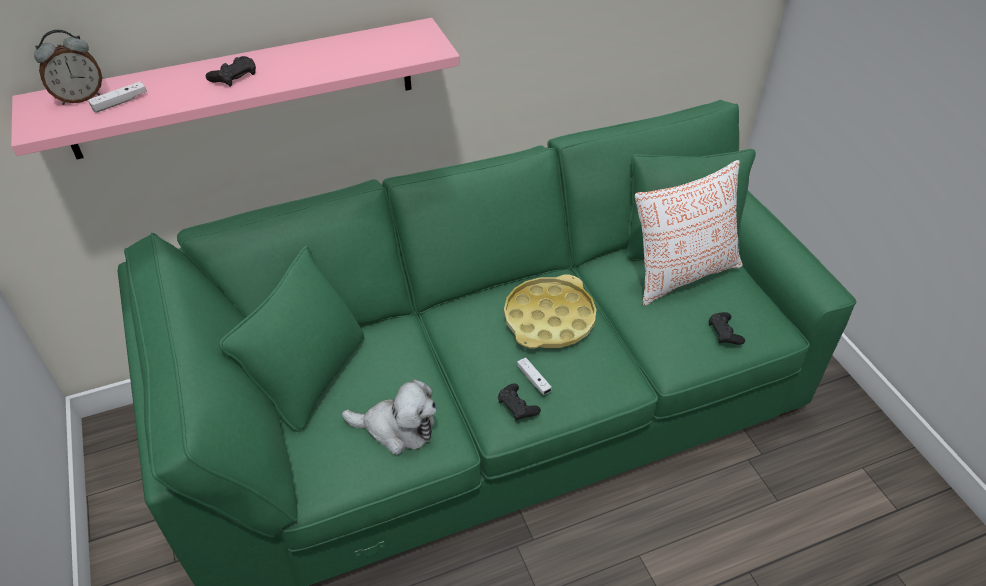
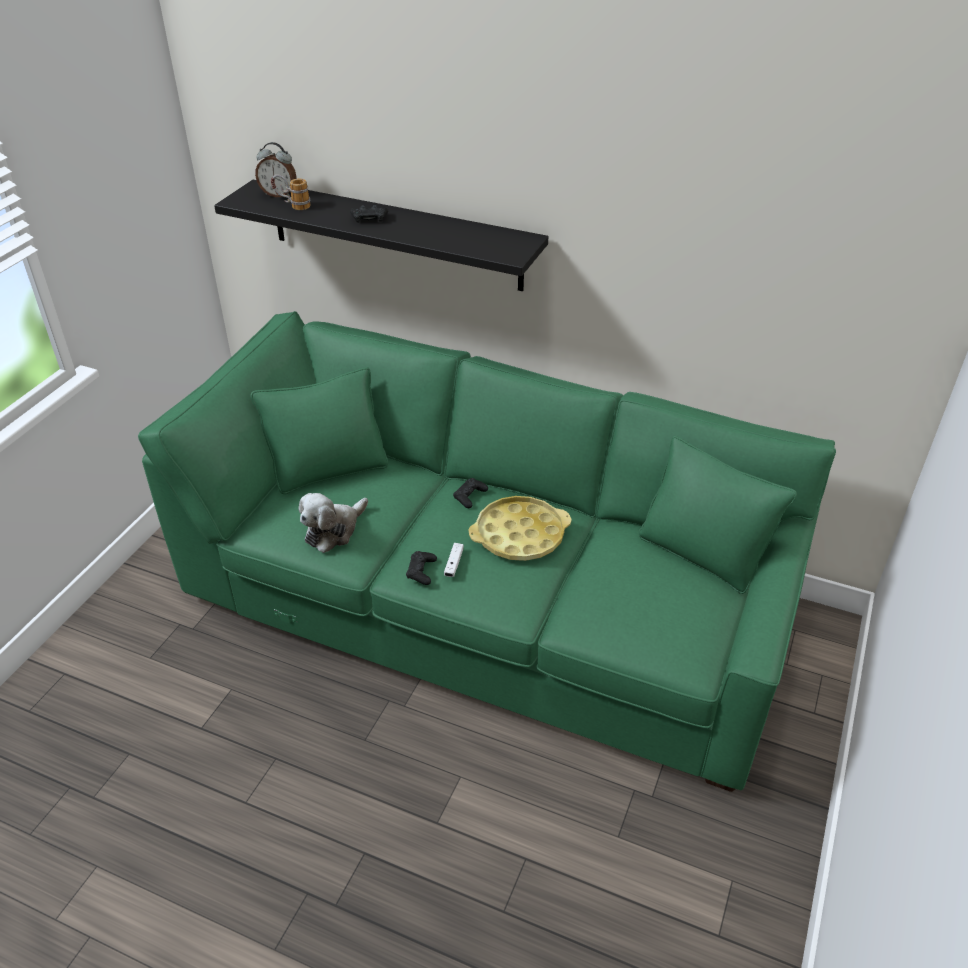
camera: 45 degrees right, 5 degrees down
(120, 102) = (292, 206): white game controller -> mug
(244, 88) = (394, 235): pink shelf -> black shelf
(397, 428) = (333, 530): plush toy -> plush toy turned 75 degrees clockwise
(682, 275) = (667, 574): white pillow -> none
(724, 332) = (639, 634): black game controller -> black game controller (470, 496)

